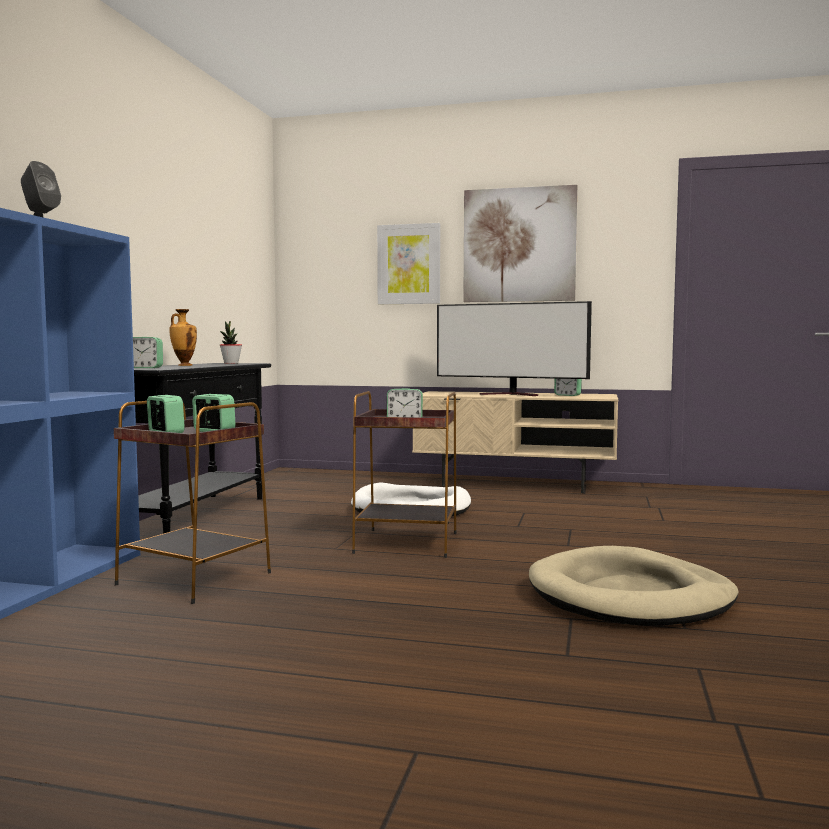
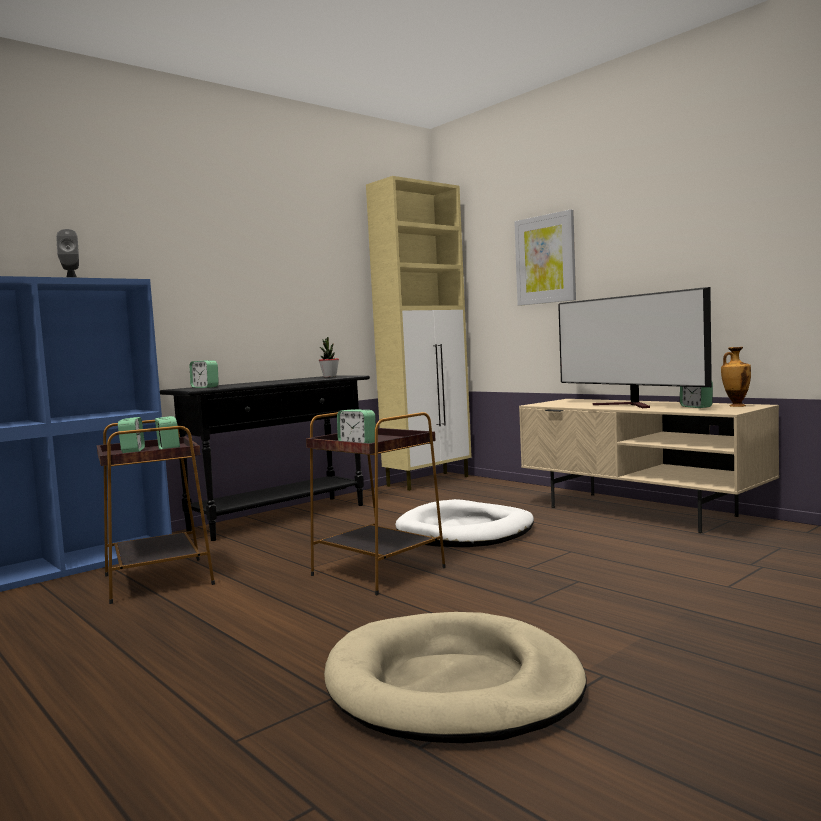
camera: 35 degrees right, 0 degrees up
(184, 365) = (266, 381): vase -> vase (736, 406)
(281, 475) = (429, 481): none -> beige cabinet
(519, 245) = (655, 222): picture -> none

